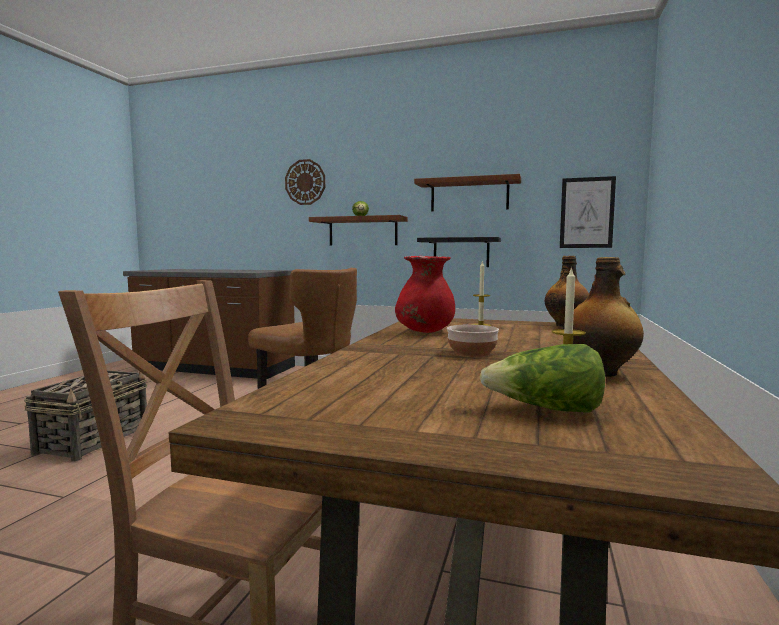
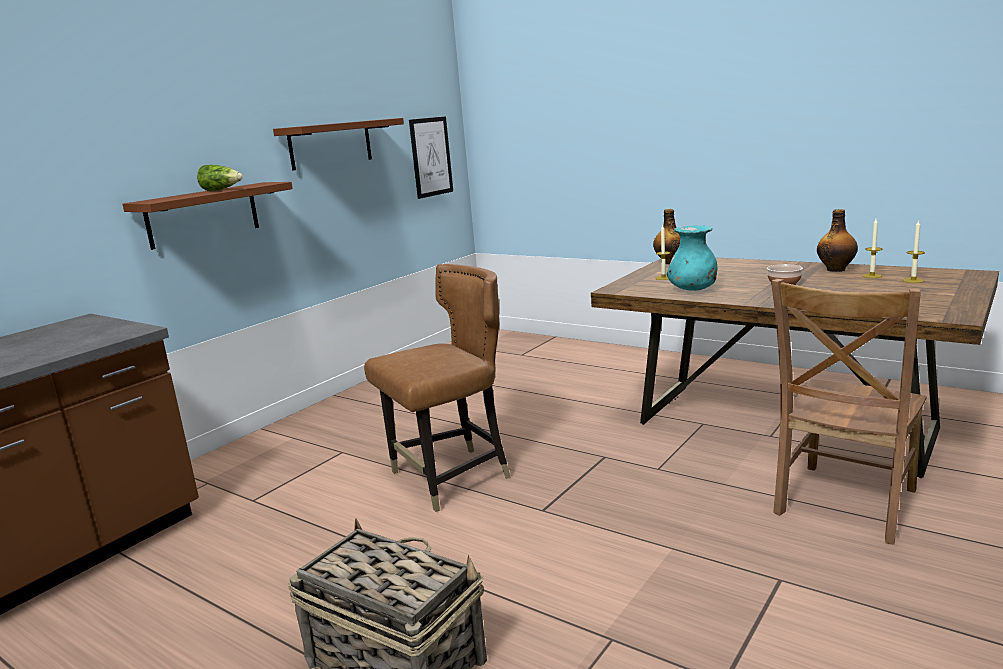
camera: 70 degrees left, 10 degrees up
(305, 182) = (73, 134): wall clock -> none
(424, 332) = (693, 290): red vase -> turquoise vase
(461, 252) = (334, 222): black shelf -> none
(546, 410) = (913, 280): lettuce -> candle

